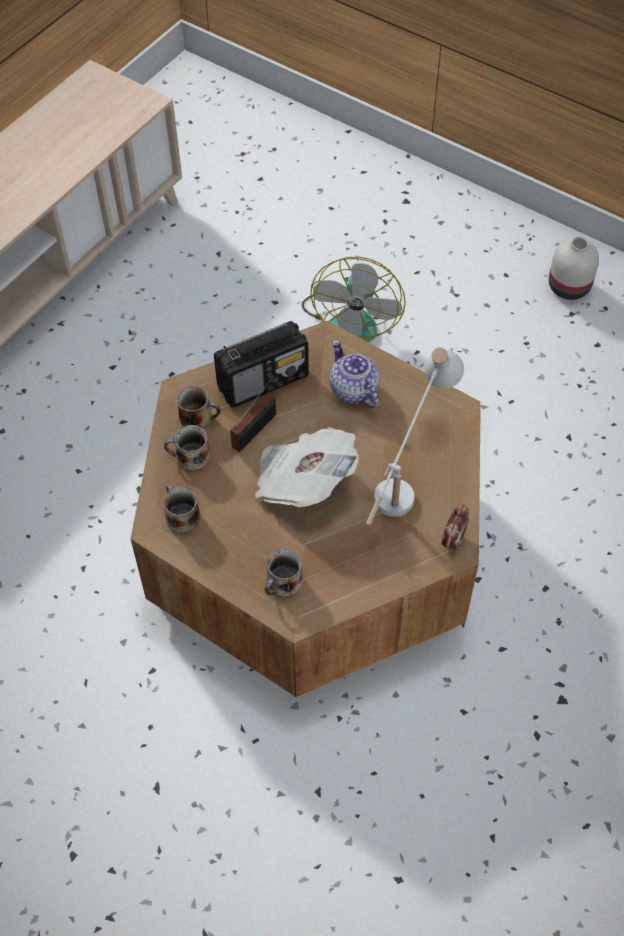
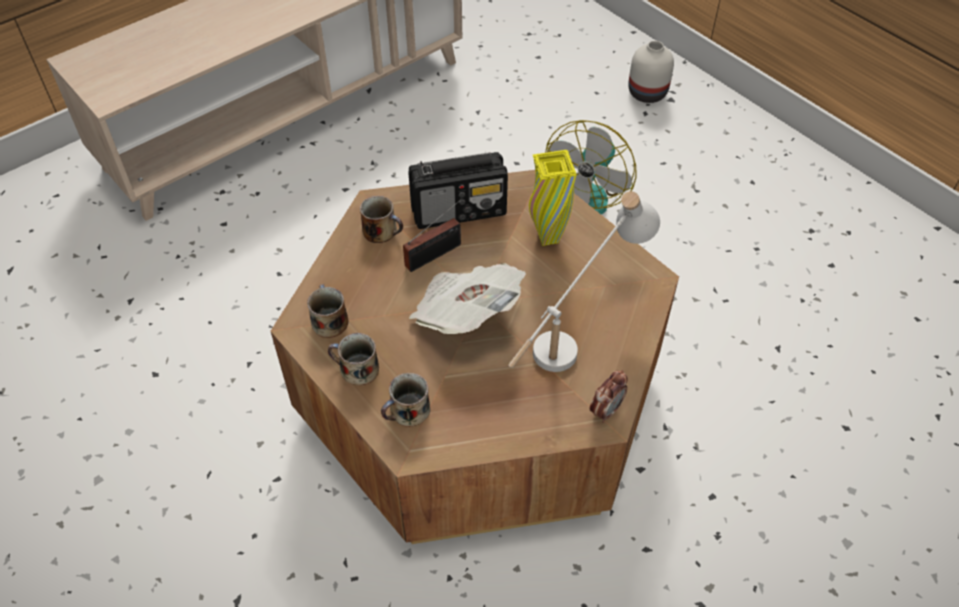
camera: 15 degrees right, 5 degrees down
(190, 457) = (360, 266): mug -> mug (357, 369)
(353, 390) = (548, 238): teapot -> yellow vase
(568, 286) = (814, 204): white vase -> white vase (647, 92)

